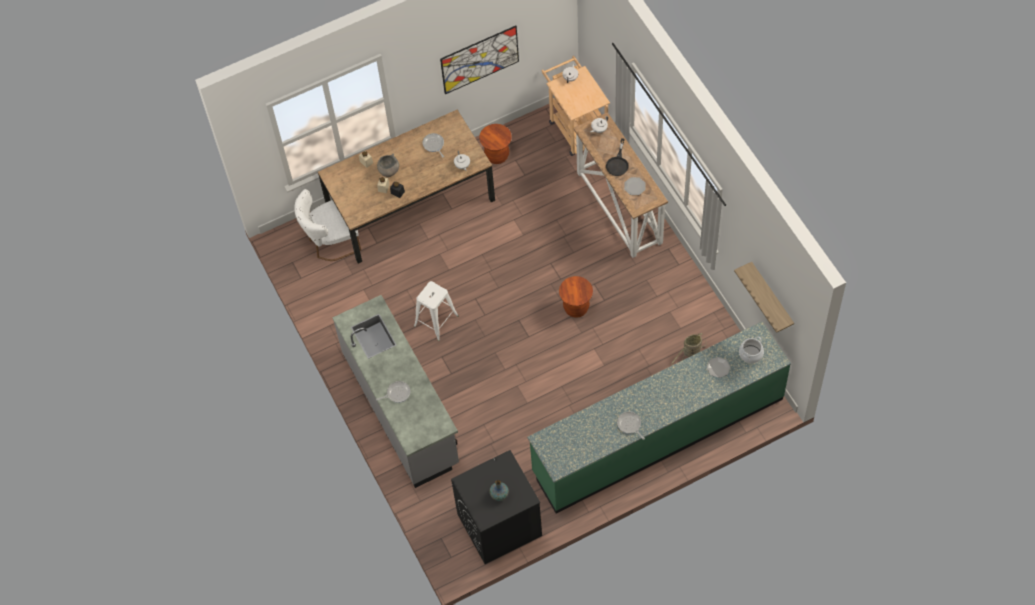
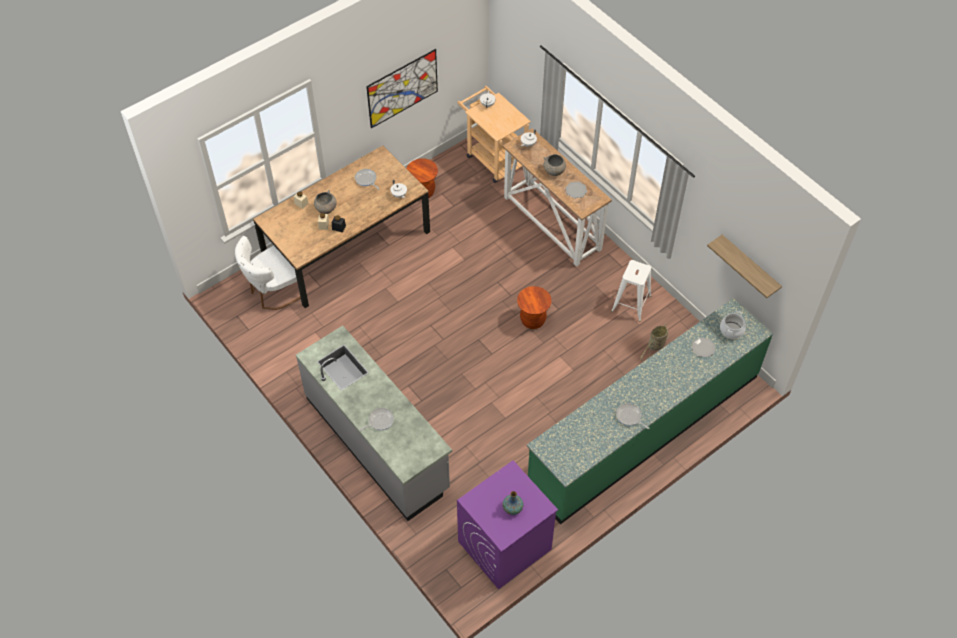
camera: 15 degrees left, 5 degrees down
(436, 320) = (395, 351): white stool -> white stool (631, 303)
(499, 525) = (504, 546): black washing machine -> purple washing machine
(618, 163) = (554, 171): black frying pan -> grey bowl

